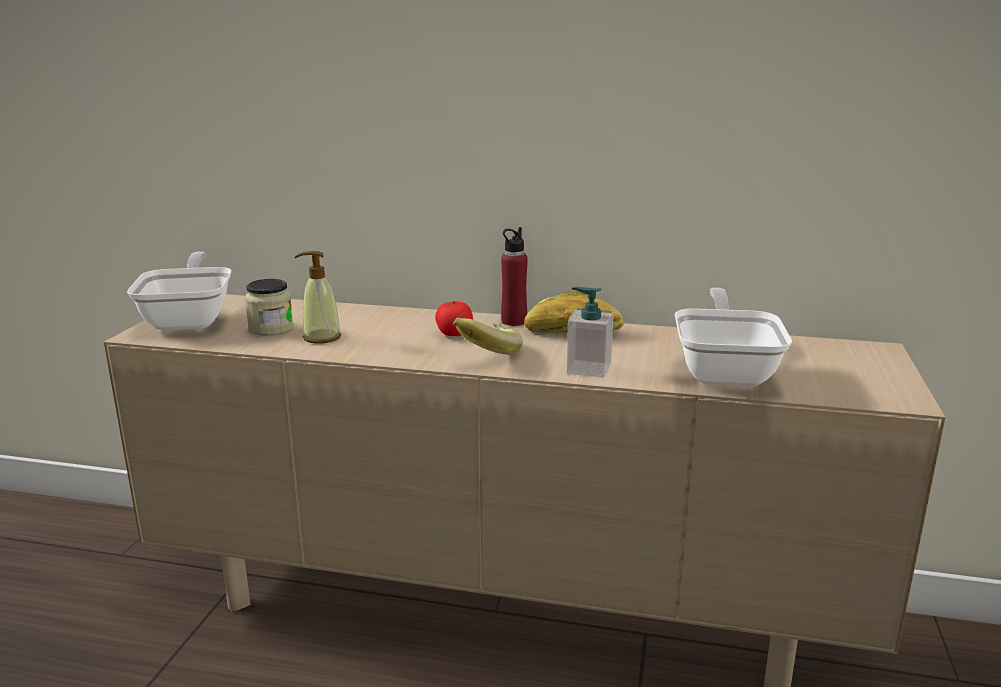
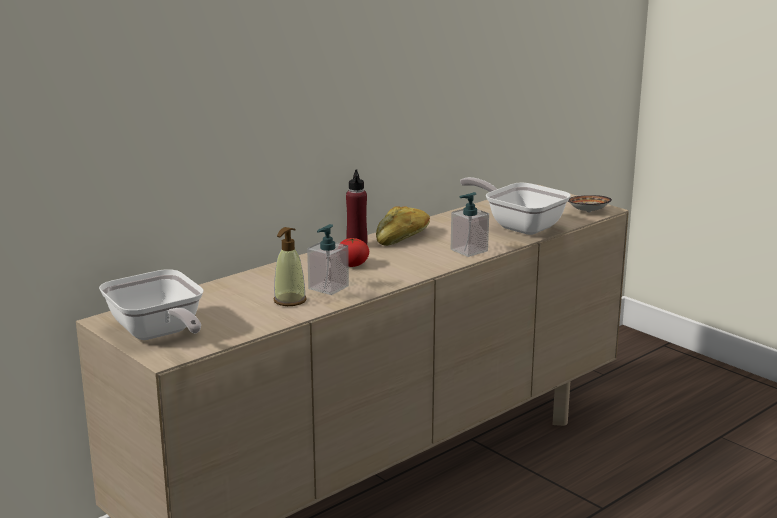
camera: 55 degrees left, 0 degrees up
(190, 319) = (158, 334): frying pan -> frying pan turned 150 degrees counterclockwise
(271, 328) = (238, 311): jar -> none
(376, 342) = (328, 287): none -> soap dispenser
(486, 353) = (402, 266): banana -> none
(871, 394) = (588, 211): none -> bowl

